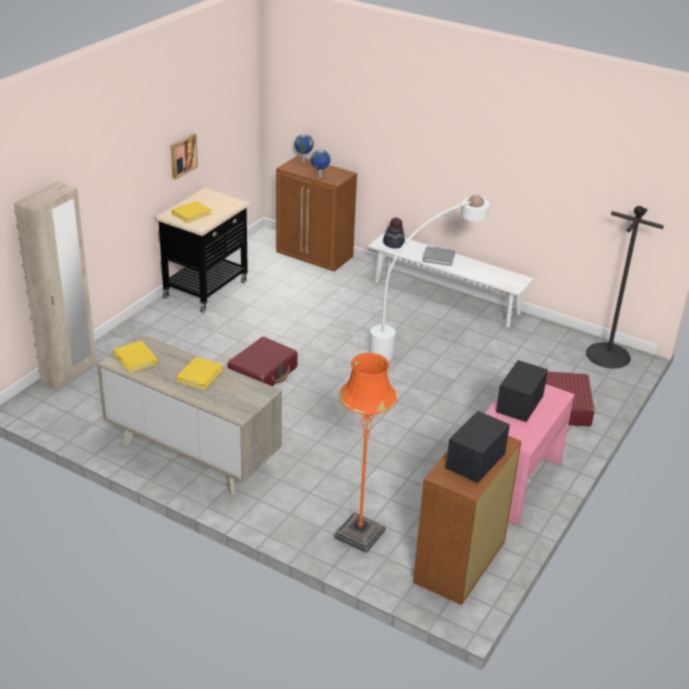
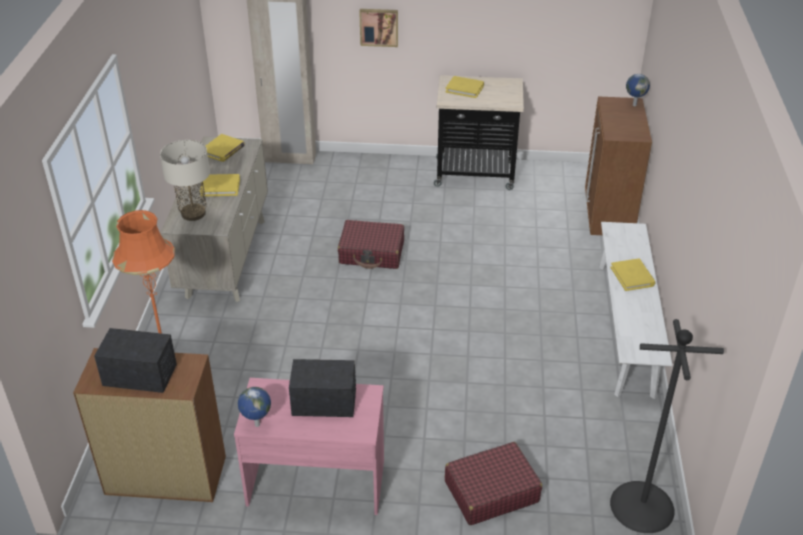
camera: 65 degrees right, 5 degrees up
(182, 155) = (493, 31): picture -> picture (379, 27)
(229, 400) = (193, 213): none -> table lamp
(320, 177) = (612, 124): globe -> globe (256, 425)
(393, 243) = (626, 236): hat -> none
(399, 340) = (506, 319): white floor lamp -> none
(438, 257) = (632, 276): grey book -> yellow book

